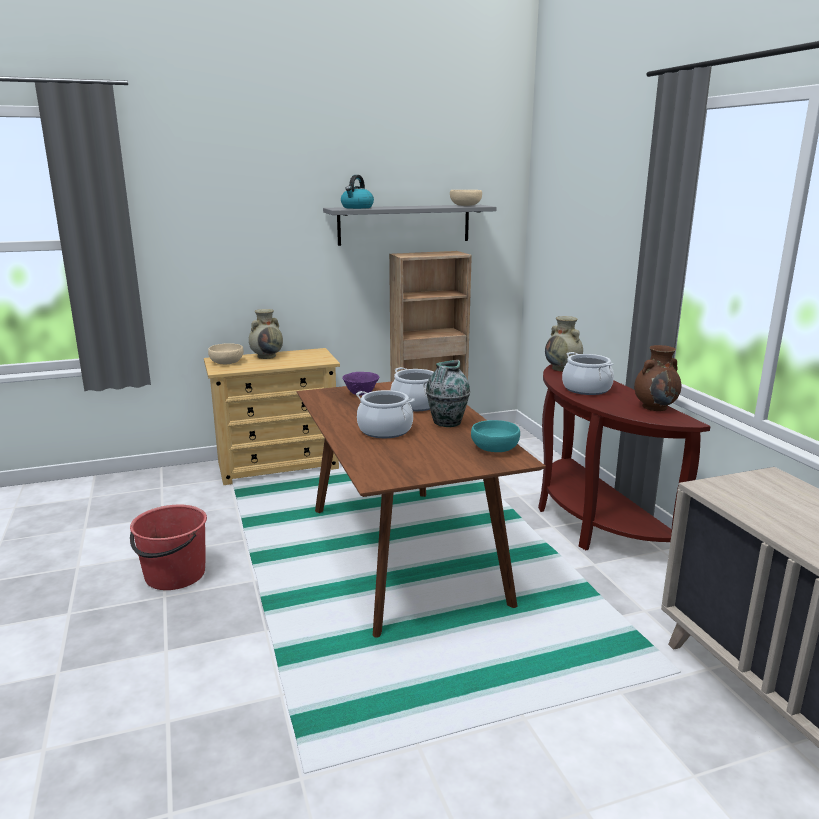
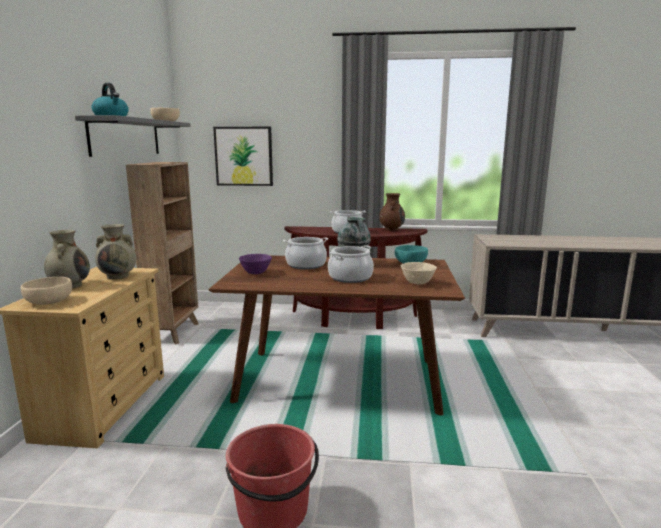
camera: 65 degrees left, 5 degrees down
(396, 463) = (417, 283): none -> beige bowl
(563, 368) = (302, 229): beige vase -> beige vase (118, 276)
(567, 252) = (244, 156): none -> picture

